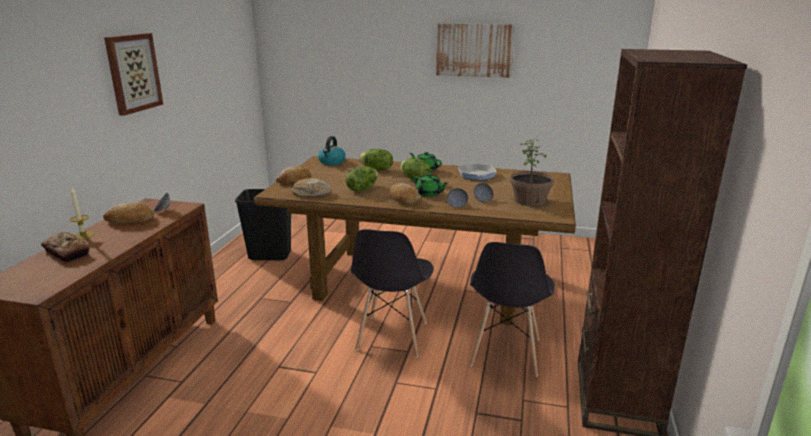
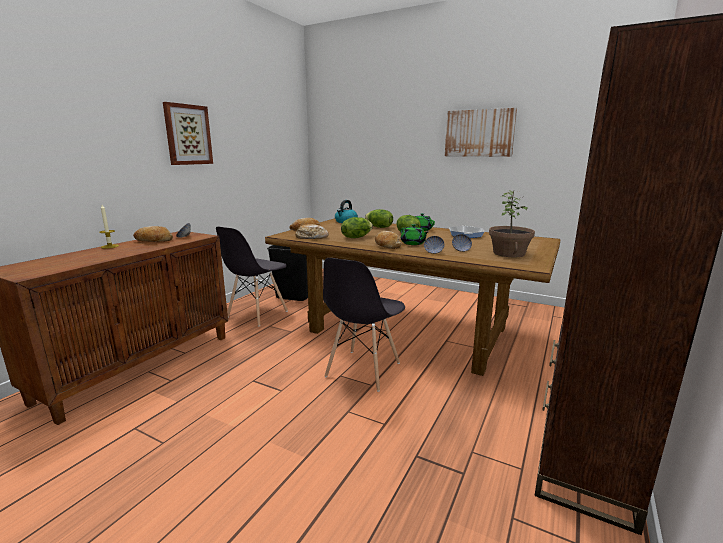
camera: 15 degrees right, 5 degrees down
(66, 252) = (84, 254): bread -> none
(505, 353) = (467, 401): grey chair -> grey chair (257, 314)

